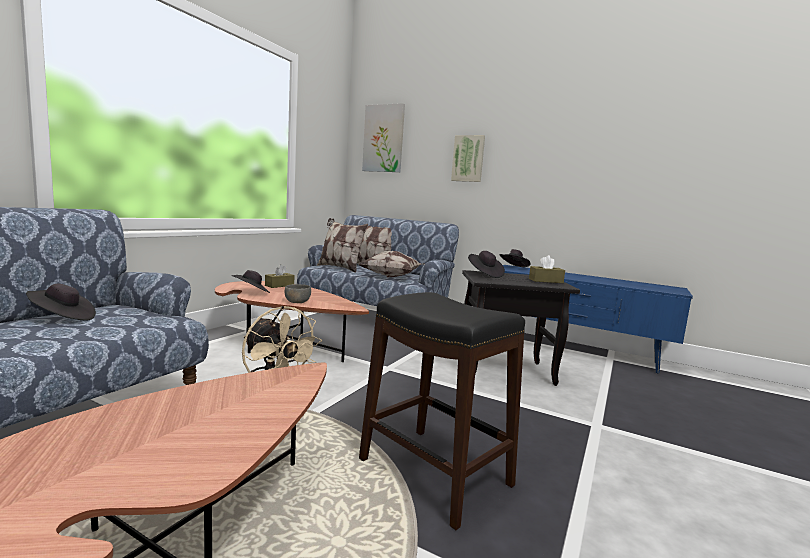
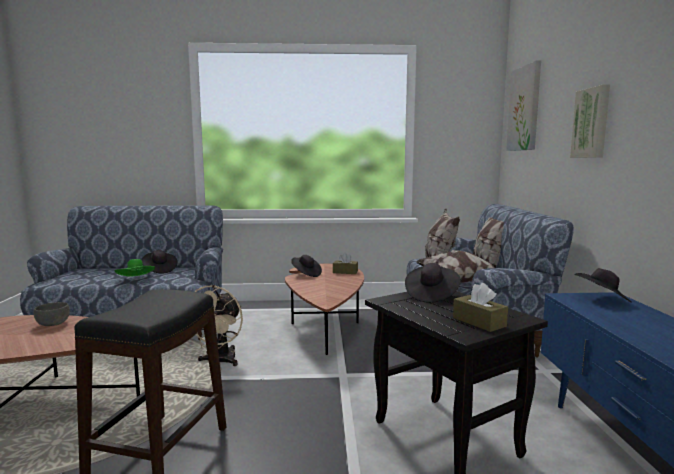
camera: 60 degrees right, 0 degrees up
(77, 334) = (136, 279): none -> green hat
(297, 302) = (306, 288): grey bowl -> grey bowl (52, 324)

